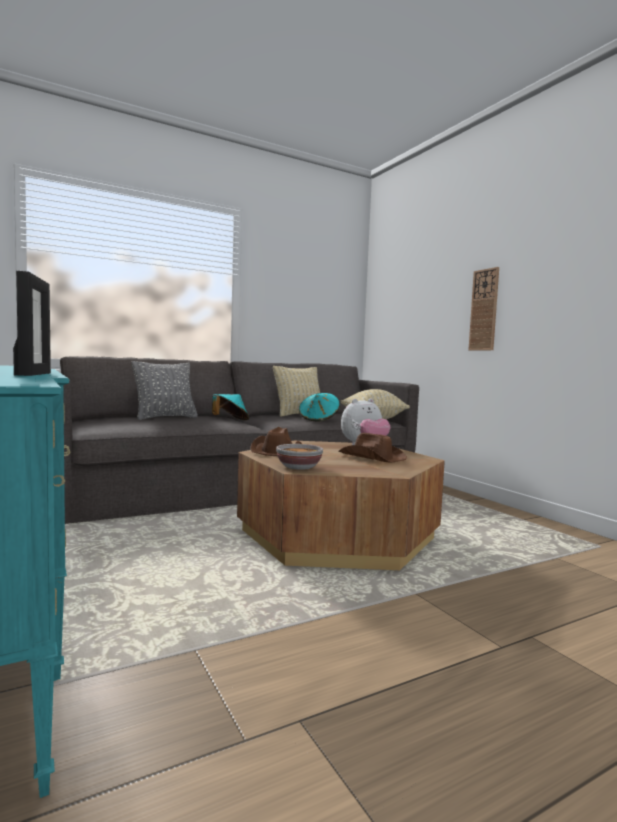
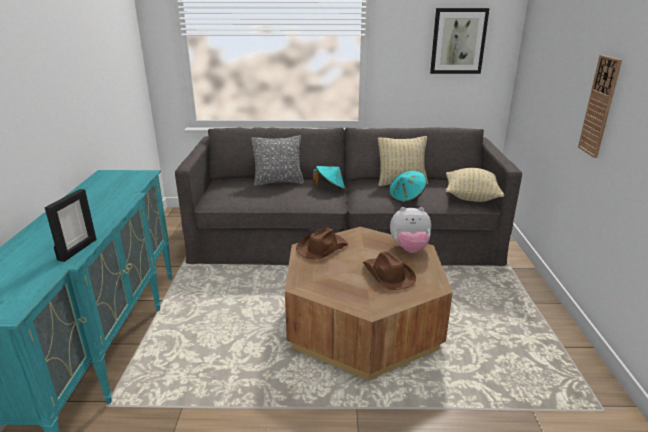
camera: 30 degrees right, 20 degrees up
(298, 467) = (306, 282): bowl -> none
(319, 292) = (458, 41): none -> picture

